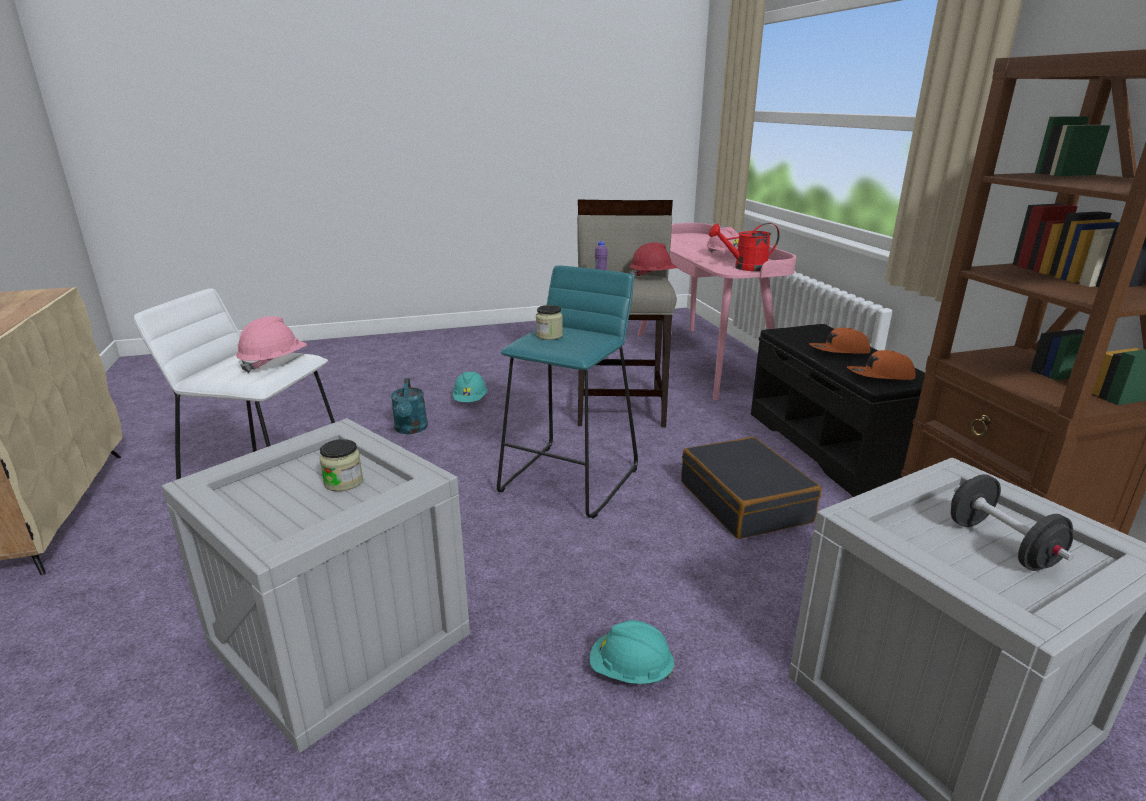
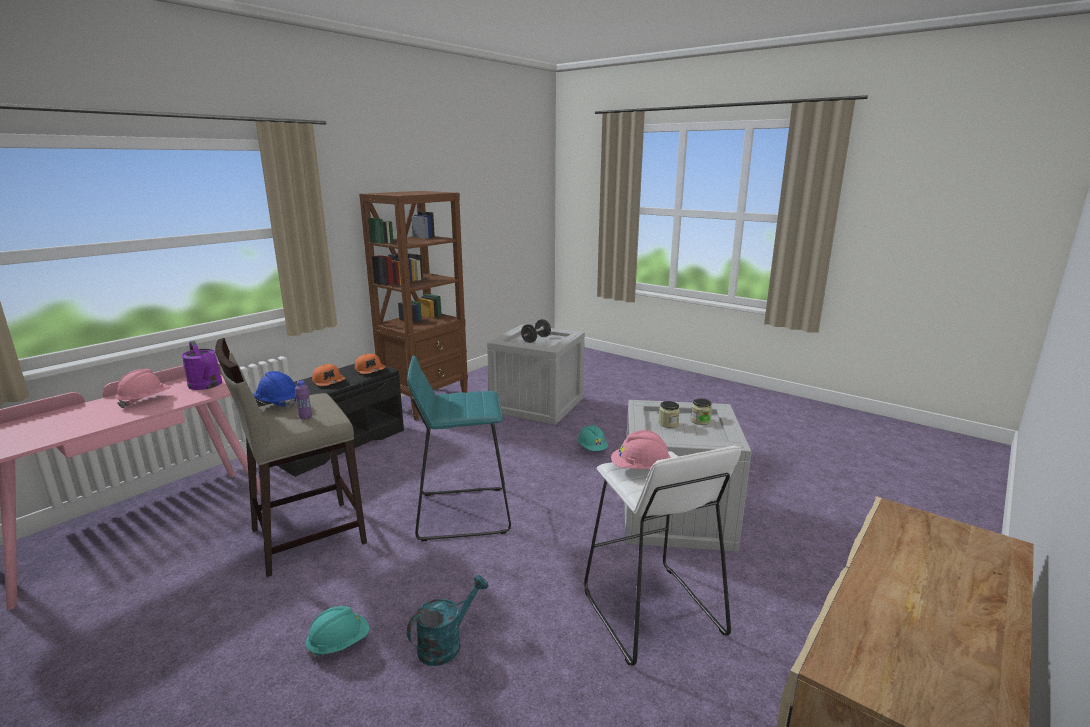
camera: 125 degrees left, 5 degrees down
(549, 335) = (464, 408): jar -> jar (700, 421)
(652, 276) = (278, 403): red hard hat -> blue hard hat
(744, 268) = (207, 386): red watering can -> purple watering can
(745, 502) = (435, 453): black suitcase -> none

